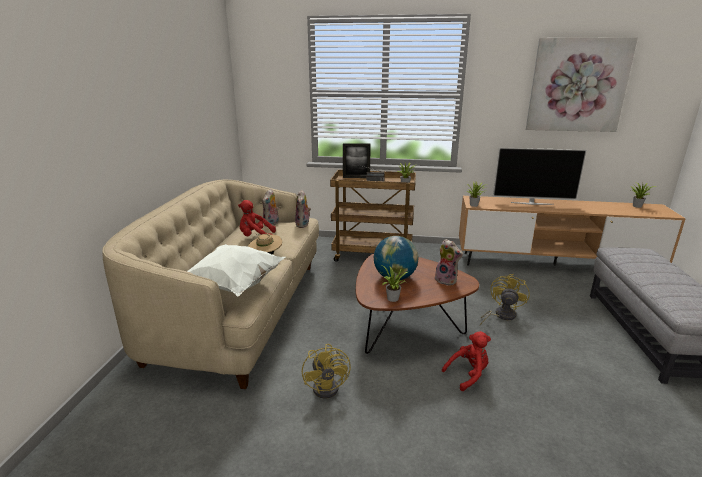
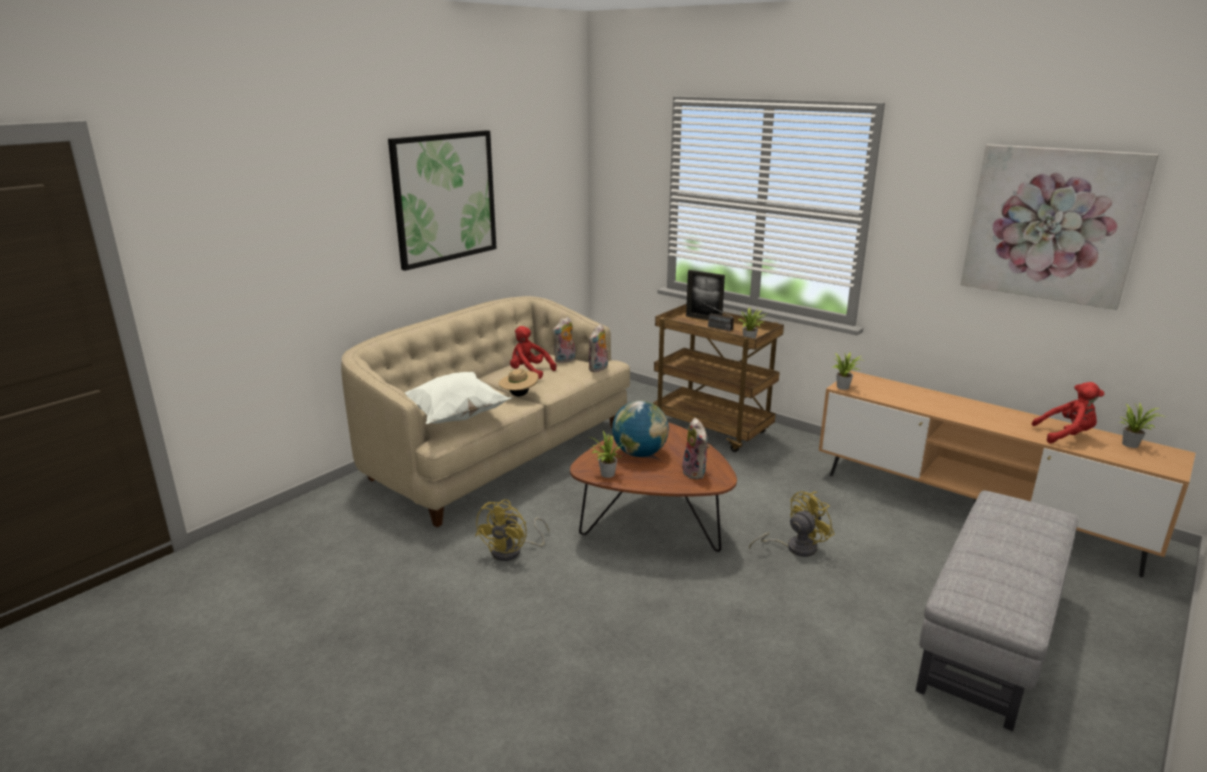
camera: 30 degrees right, 0 degrees up
(153, 95) = (444, 198): none -> picture
(468, 374) = (669, 592): red plush toy -> red plush toy (1066, 435)
(532, 203) = (942, 402): television -> none

